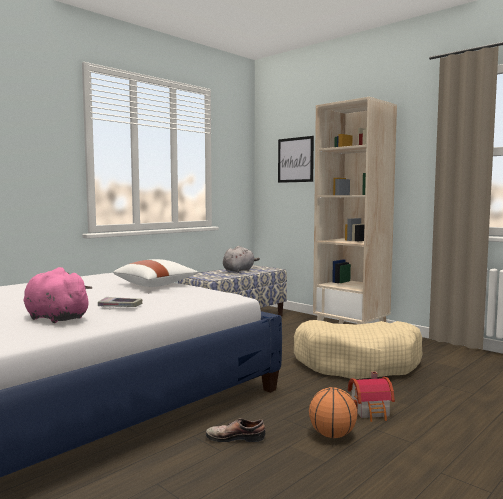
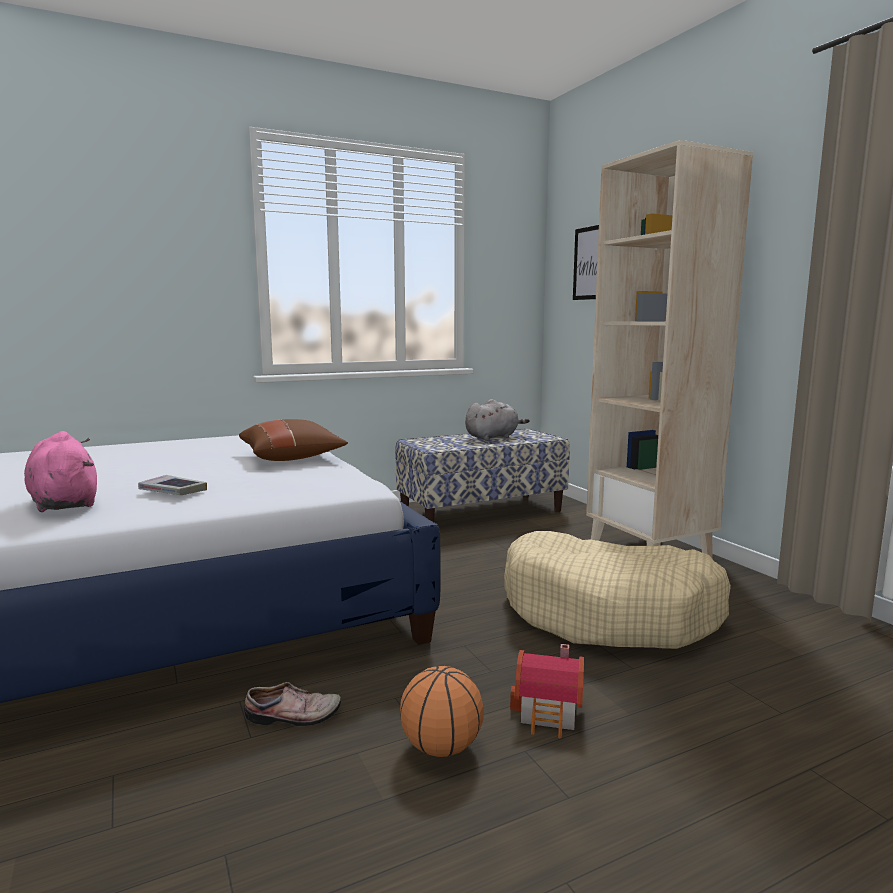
camera: 20 degrees right, 5 degrees up
(156, 285) = (292, 458): white pillow -> brown pillow
(235, 437) = (293, 717): shoe -> shoe turned 150 degrees clockwise

